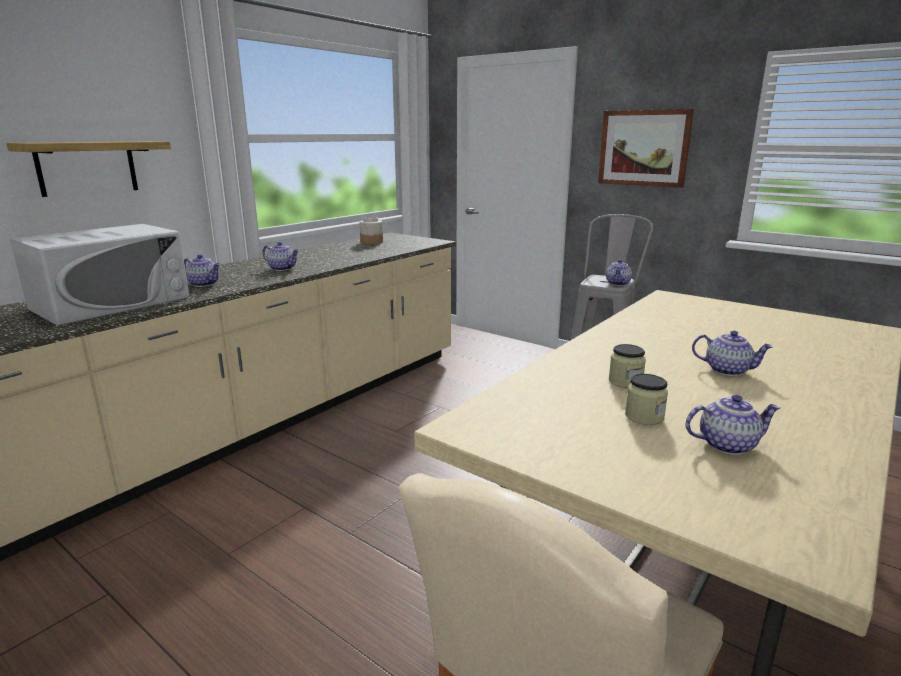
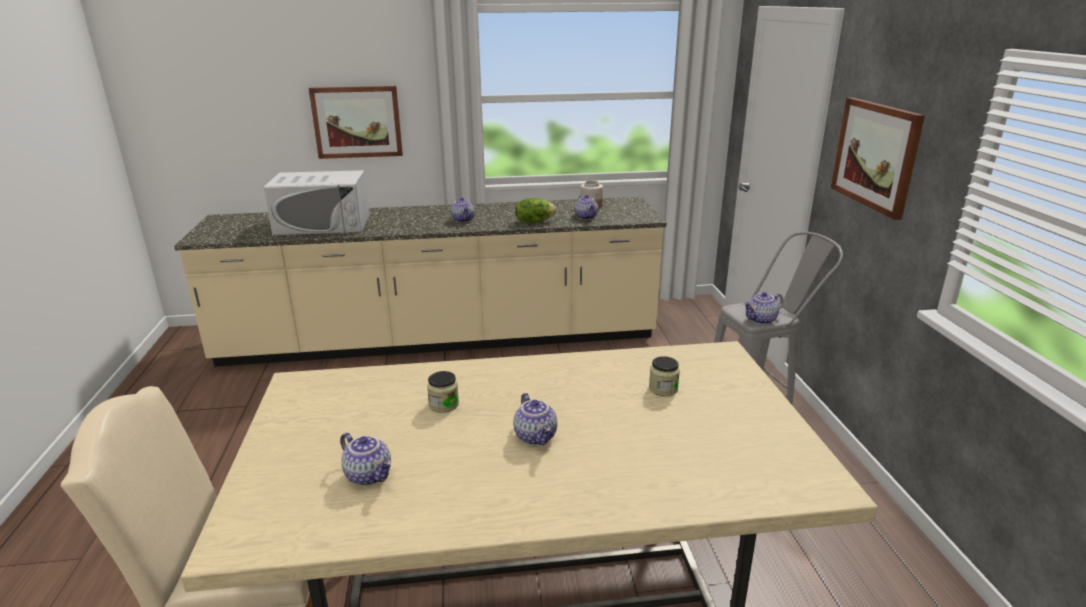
camera: 45 degrees right, 5 degrees up
(87, 167) = (357, 122): shelf -> picture
(205, 284) = (392, 222): teapot -> teapot (586, 217)
(354, 258) = (534, 221): none -> lettuce
(644, 416) = (383, 431): jar -> jar (663, 389)

